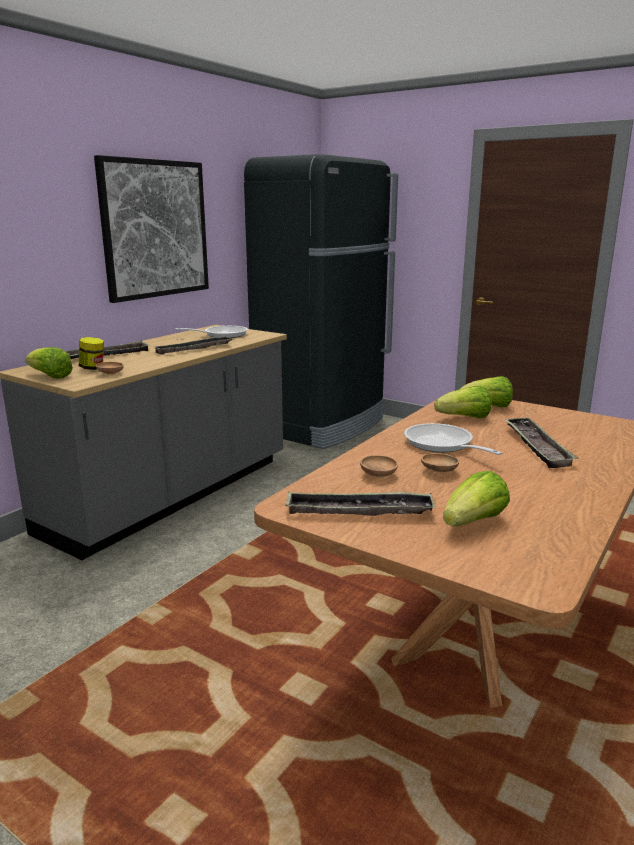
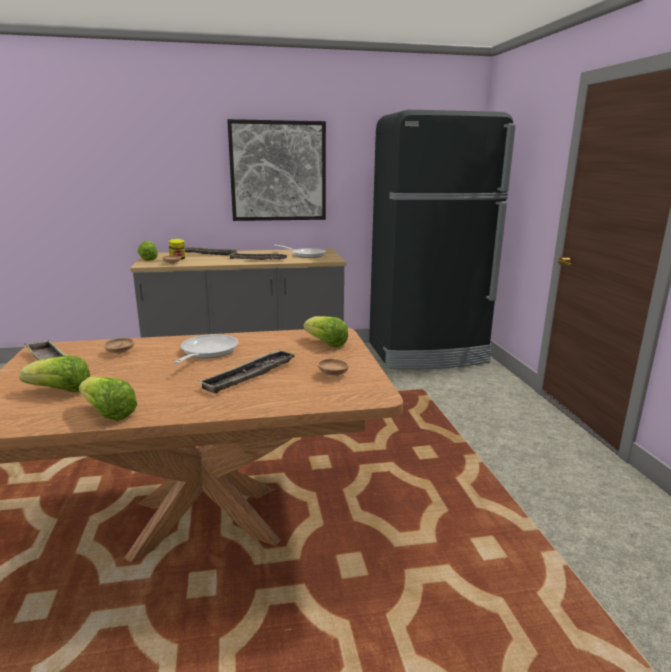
camera: 45 degrees right, 0 degrees up
(439, 471) = (148, 363): brown bowl -> brown bowl (333, 374)
(465, 418) = (282, 344): lettuce -> lettuce (108, 413)

